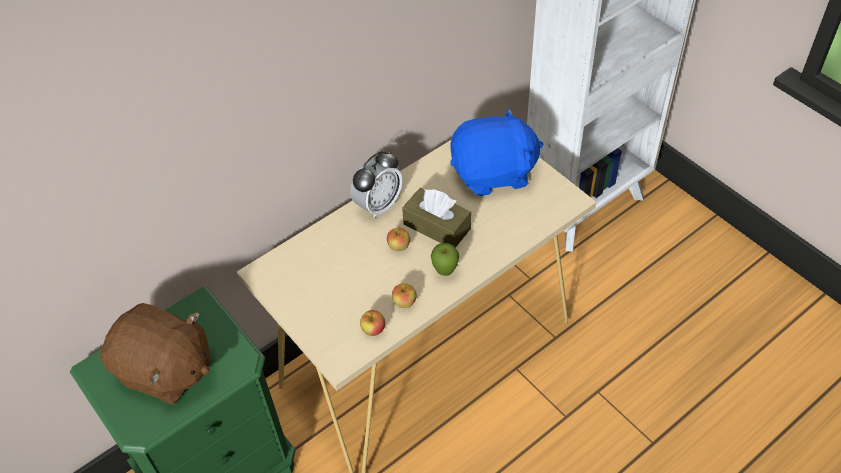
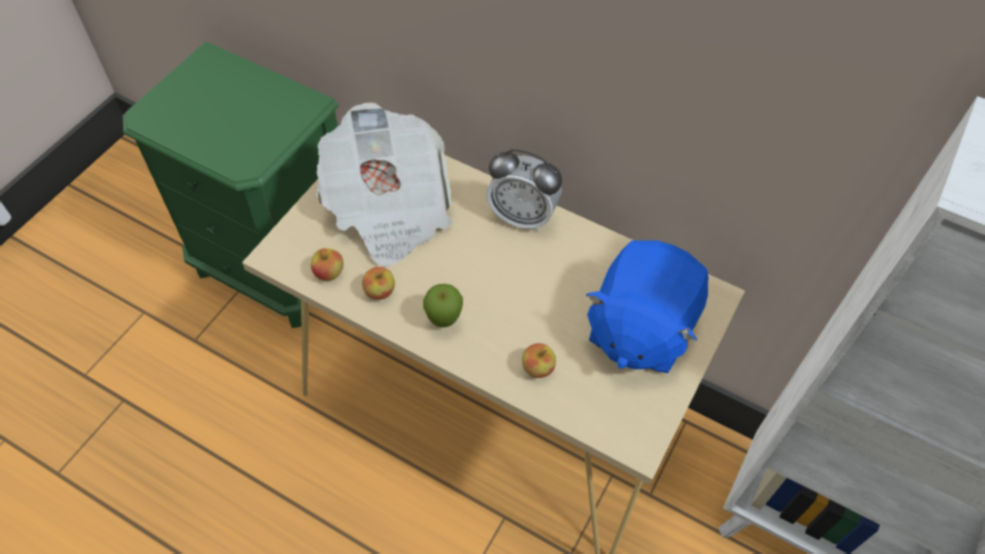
camera: 65 degrees right, 5 degrees up
(165, 371) = (217, 109): brown plush toy -> none
(332, 280) = (388, 209): none -> newspaper
(399, 246) = (465, 258): apple -> apple (537, 368)
(437, 226) = (514, 289): brown tissue box -> none
(494, 173) = (639, 328): blue plush toy -> blue plush toy turned 60 degrees clockwise

